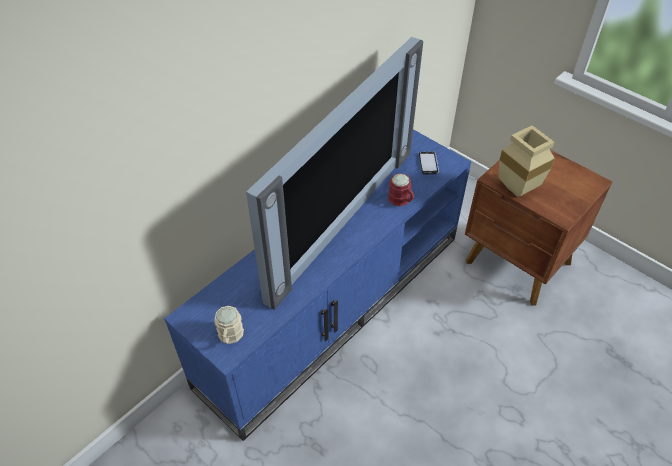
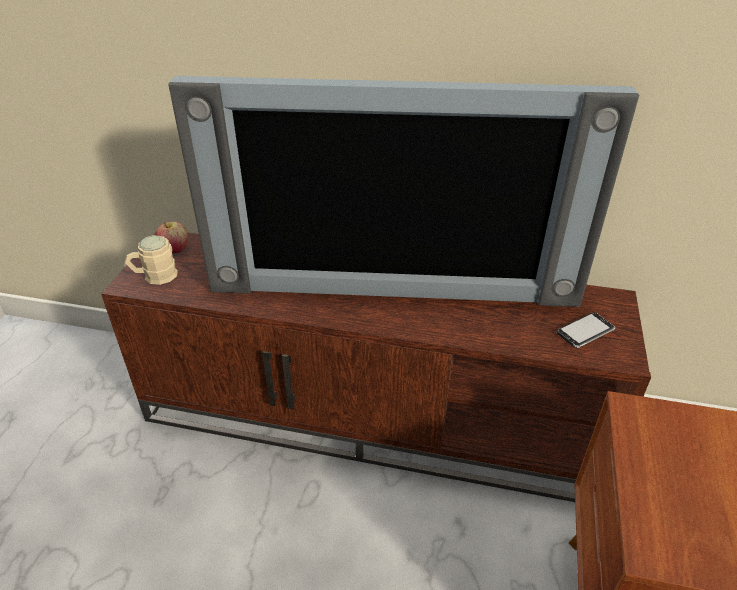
camera: 60 degrees right, 10 degrees down
(203, 315) = (175, 249): none -> apple
(334, 305) = (372, 418): blue tv stand -> brown tv stand
(401, 200) = (481, 331): red mug -> none
(519, 190) = (645, 456): beige vase -> none

